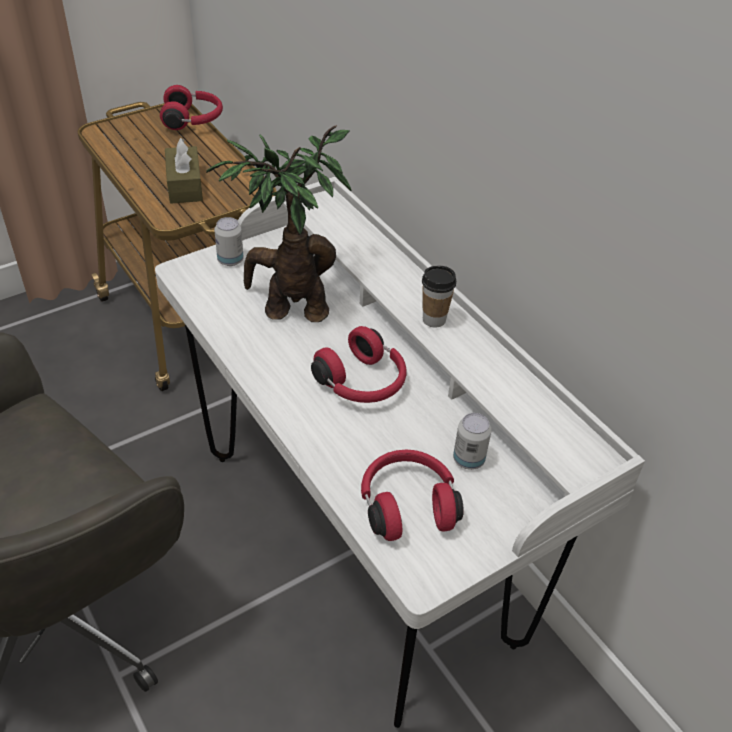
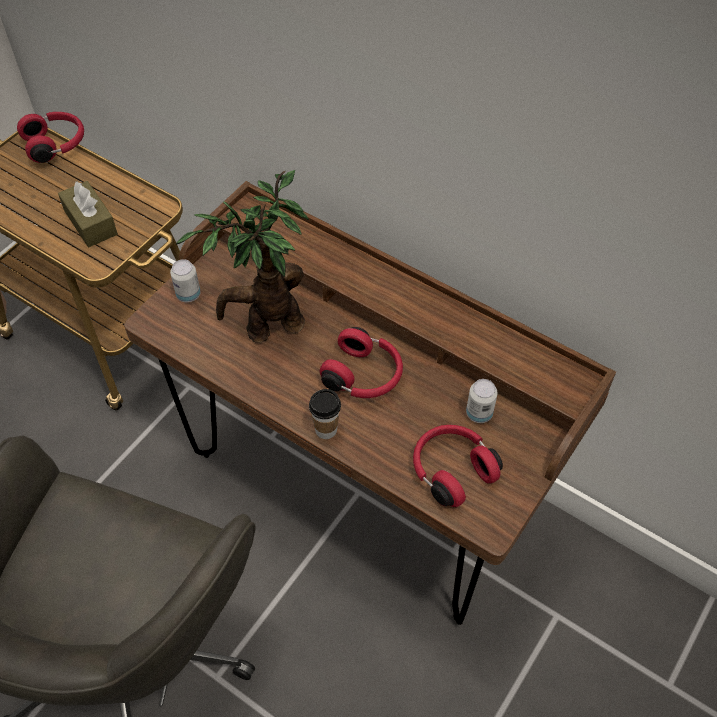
camera: 20 degrees left, 10 degrees up
(358, 544) = (359, 487): white desk -> brown desk
(434, 319) = (402, 300): cup -> cup (326, 430)

